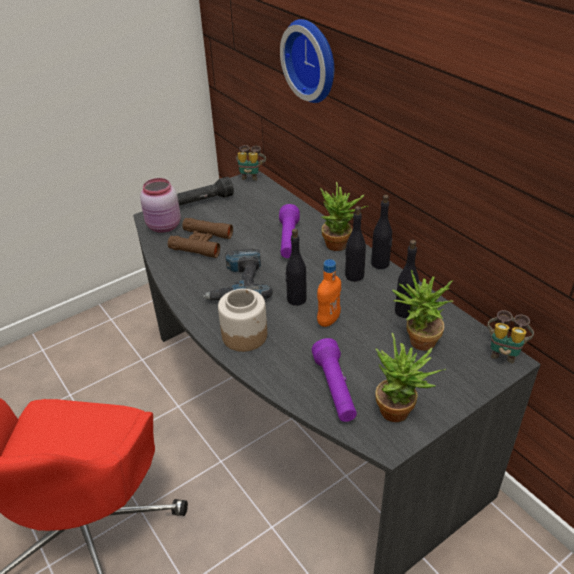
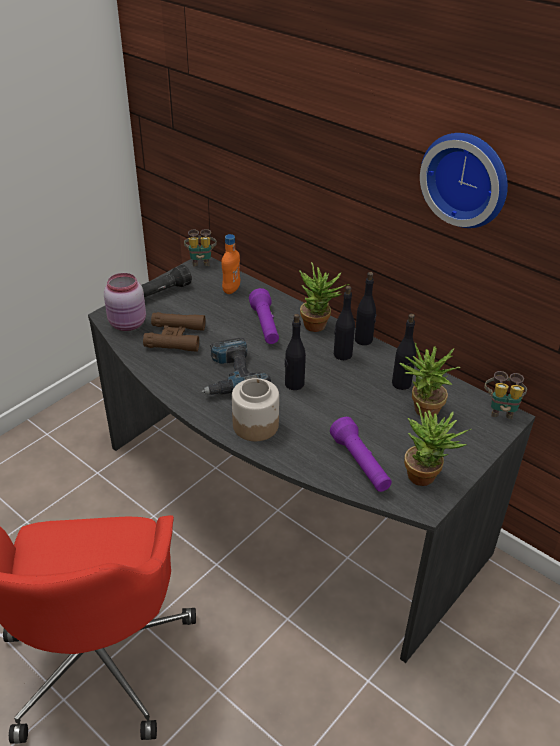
camera: 15 degrees left, 0 degrees up
(313, 60) = (278, 142): wall clock -> wall clock (467, 178)
(328, 320) = (332, 400): orange bottle -> orange bottle (231, 289)

